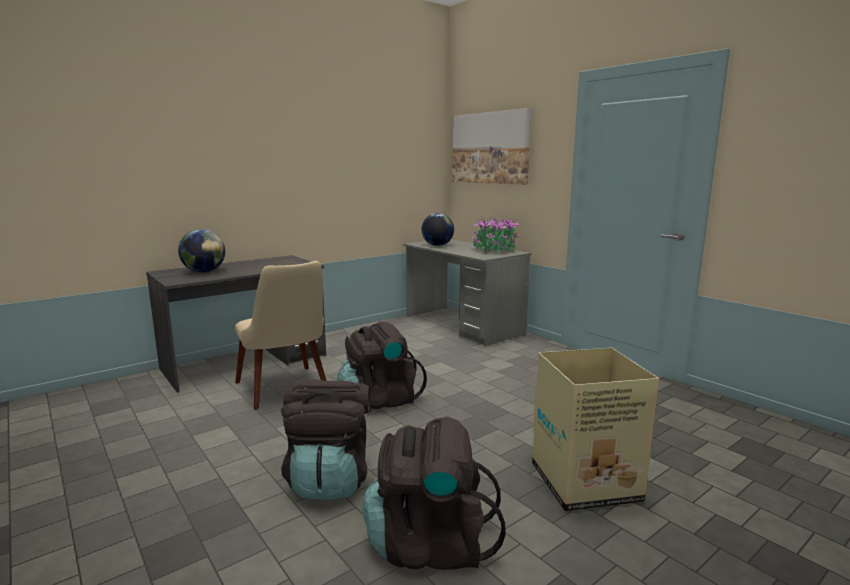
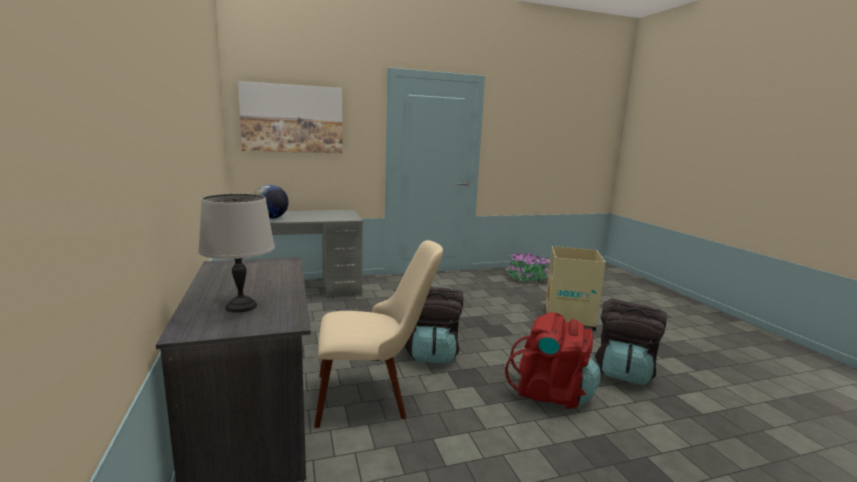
camera: 70 degrees left, 0 degrees up
(204, 272) = (240, 306): globe -> grey table lamp
(330, 479) = (551, 393): black backpack -> red backpack
(494, 250) = (329, 213): potted plant -> potted plant (526, 279)

